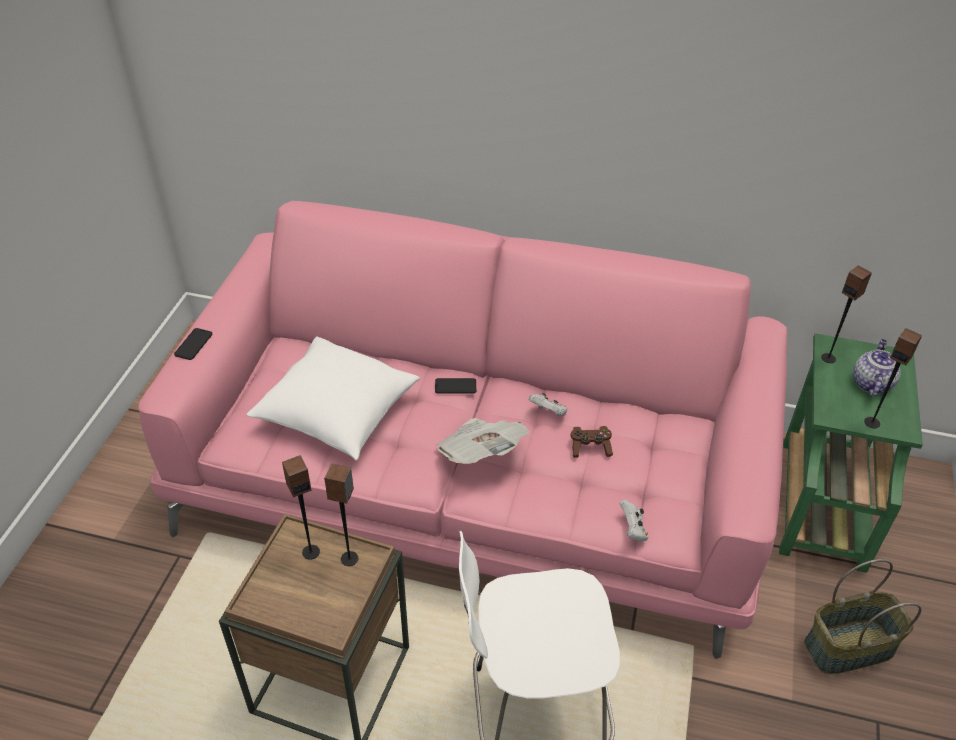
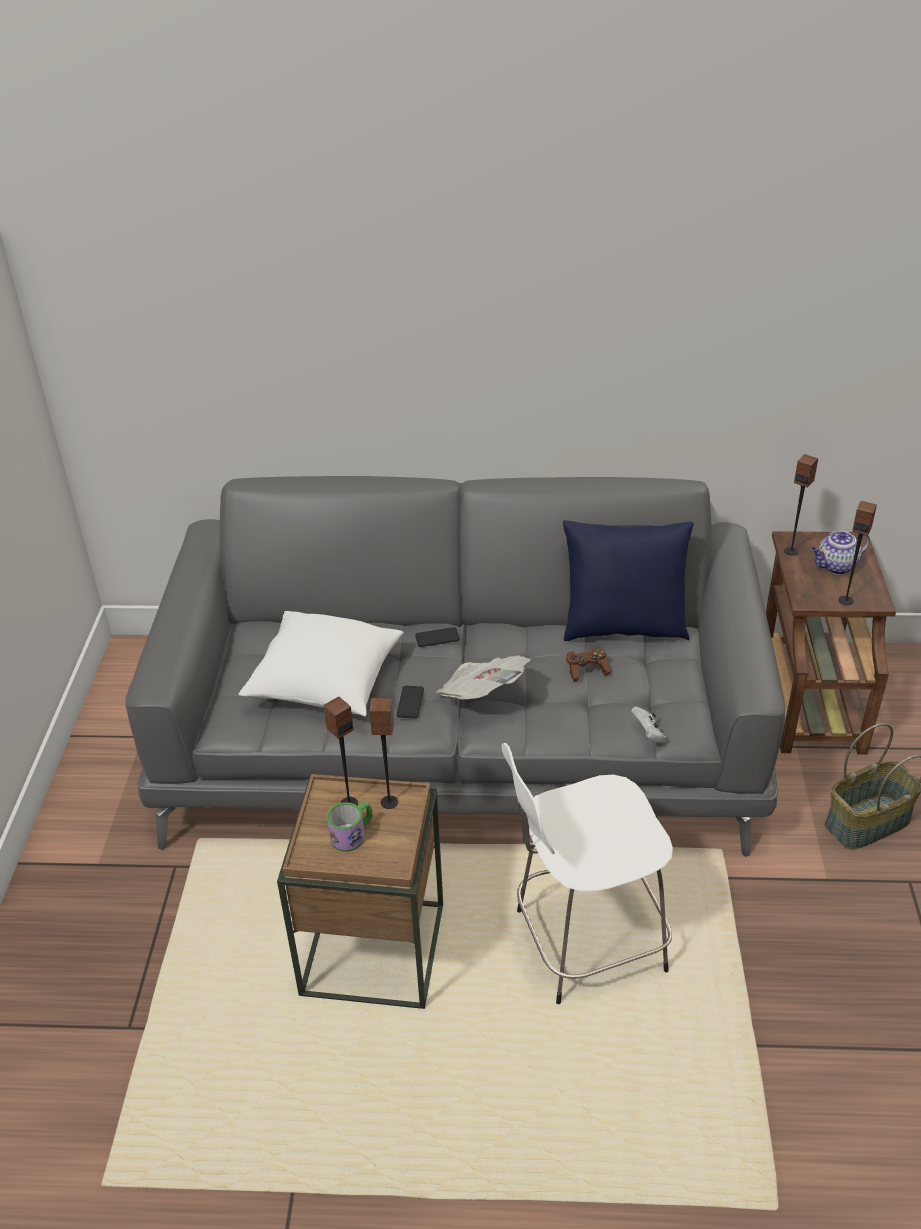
camera: 10 degrees left, 5 degrees down
(193, 344) = (165, 635): phone -> phone (410, 702)
(303, 586) = (352, 834): none -> mug
(475, 481) = (464, 740): pink sofa -> grey sofa
(549, 412) = (537, 645): white game controller -> none
(638, 408) = (623, 628): none -> blue pillow
(822, 500) = (809, 697): green side table -> brown side table
(871, 383) = (836, 566): teapot -> teapot turned 120 degrees counterclockwise

